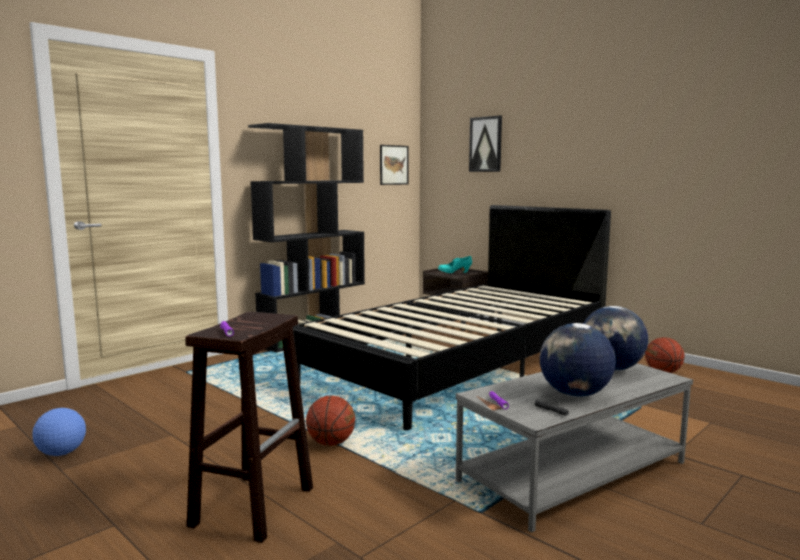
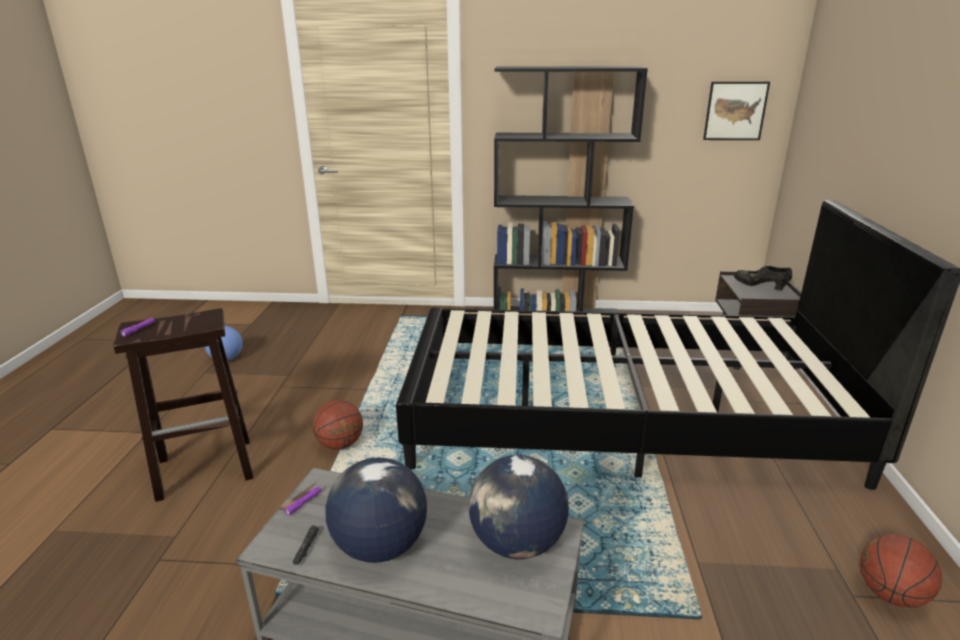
camera: 50 degrees right, 15 degrees up
(454, 273) = (760, 286): turquoise shoe -> black shoe
(486, 144) = (858, 93): picture -> none

